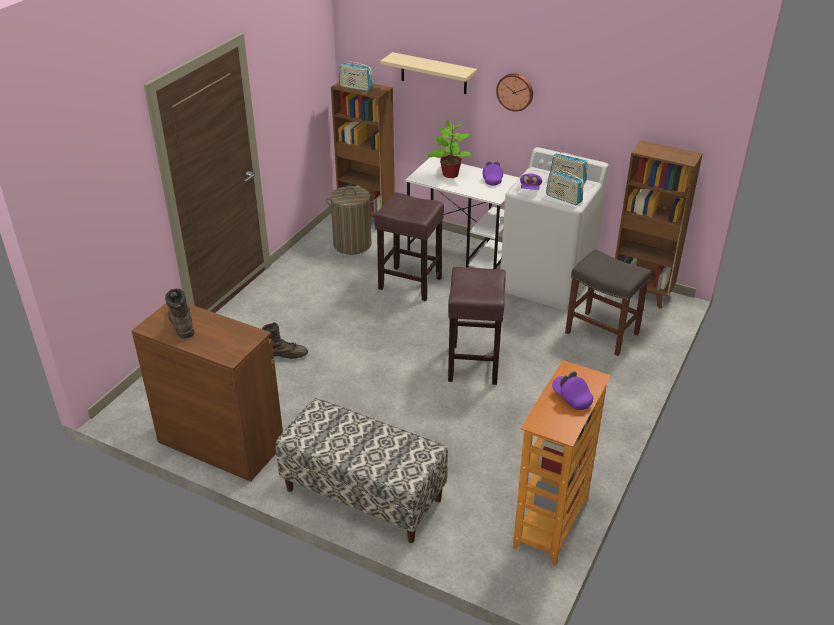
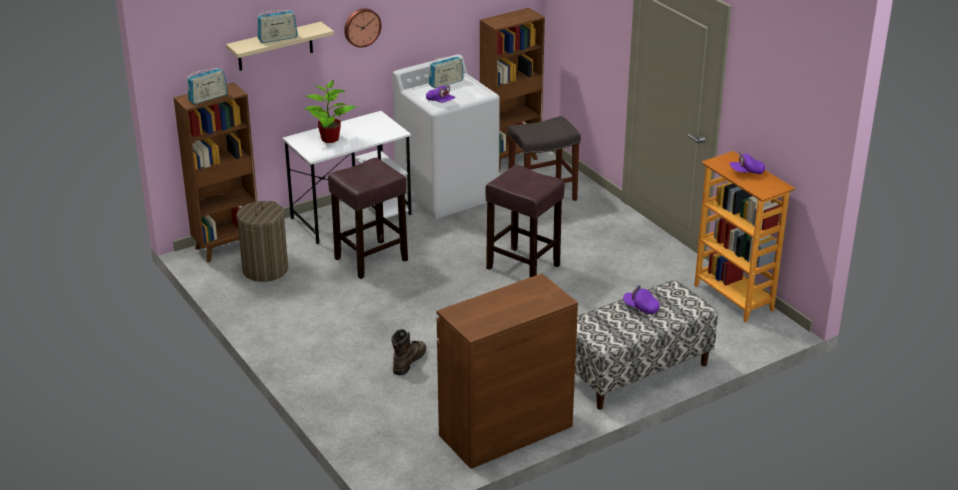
camera: 60 degrees left, 5 degrees down
(181, 322) = (484, 313): brown boot -> none
(492, 179) = (365, 123): purple cap -> purple cap (641, 307)
(563, 198) = (473, 94): radio -> radio (277, 38)

